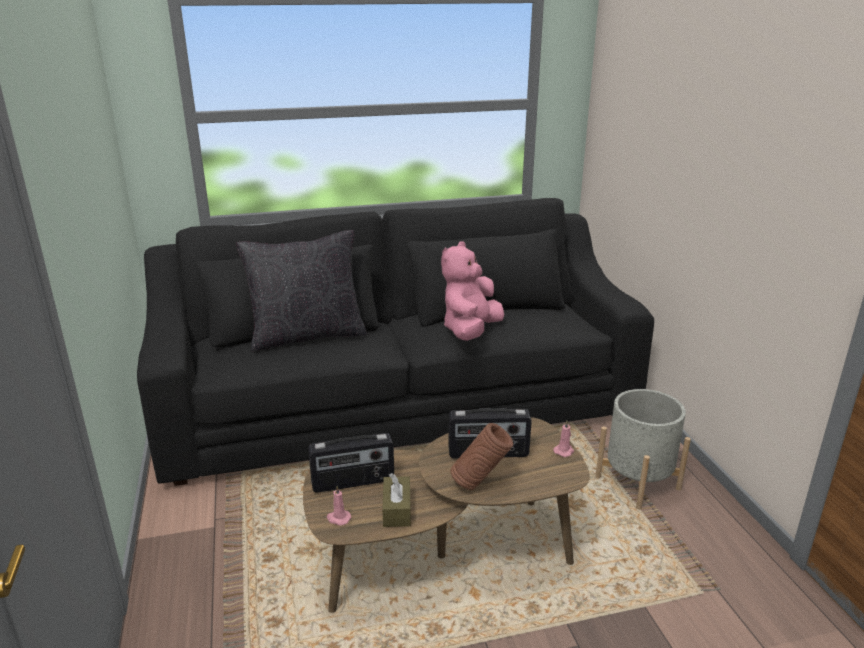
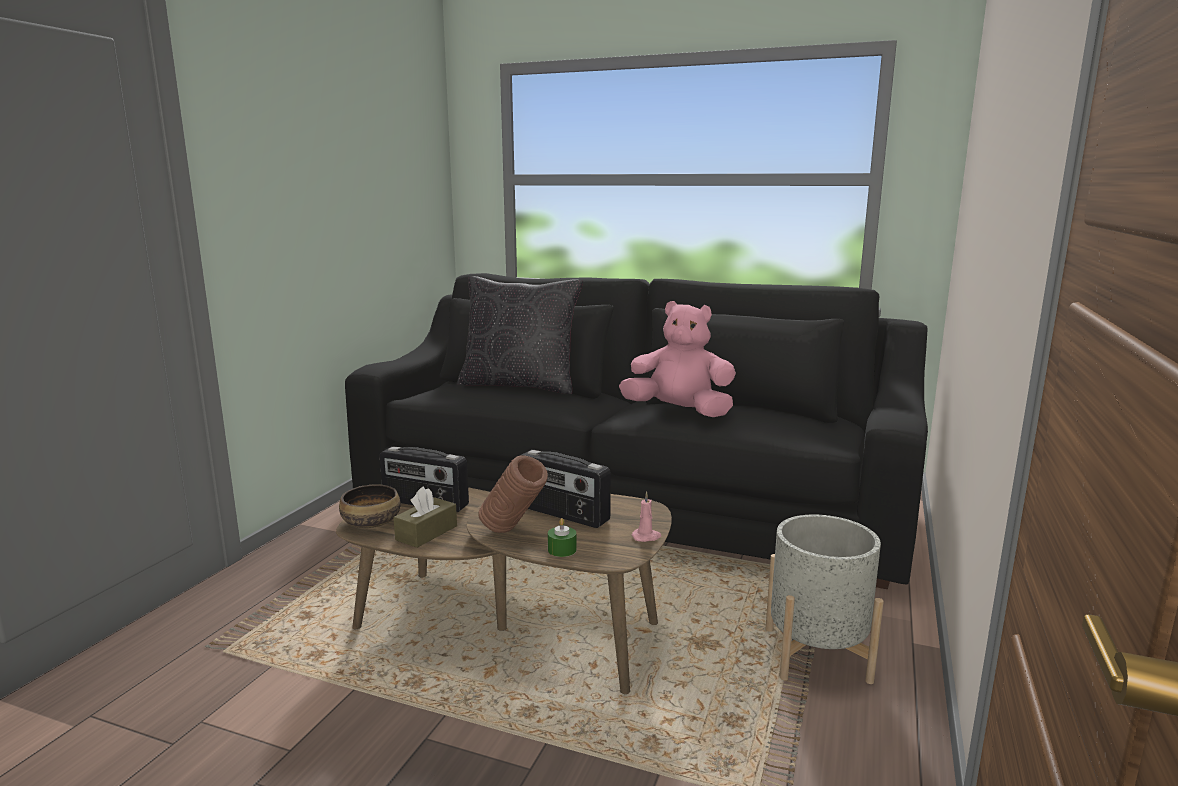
camera: 35 degrees right, 10 degrees down
(338, 518) = (372, 522): pink candle -> bowl
(470, 331) = (679, 412): pink plush toy -> pink plush toy turned 45 degrees clockwise
(530, 485) = (562, 550): none -> green candle

